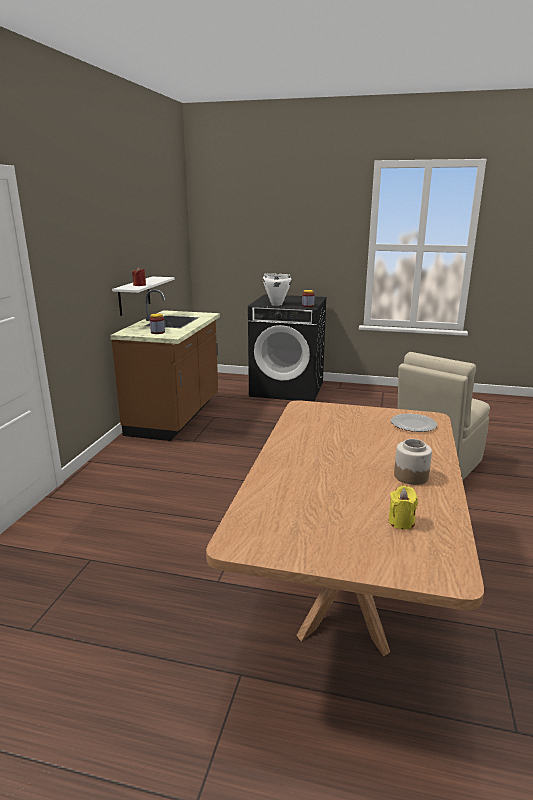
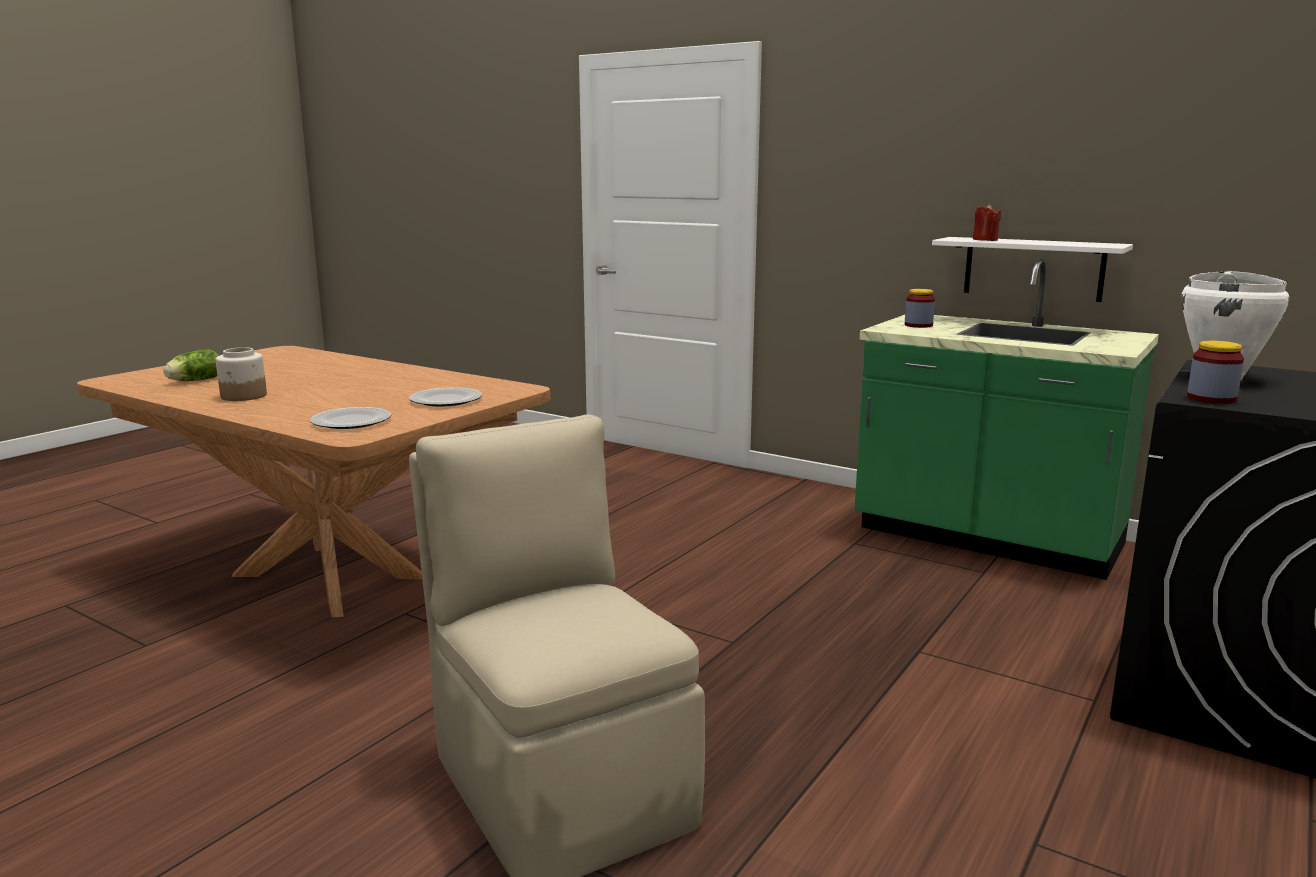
camera: 110 degrees right, 5 degrees down
(175, 417) = (986, 539): brown counter -> green counter
(347, 416) = (446, 400): none -> plate
(401, 522) = (193, 381): yellow candle -> lettuce

